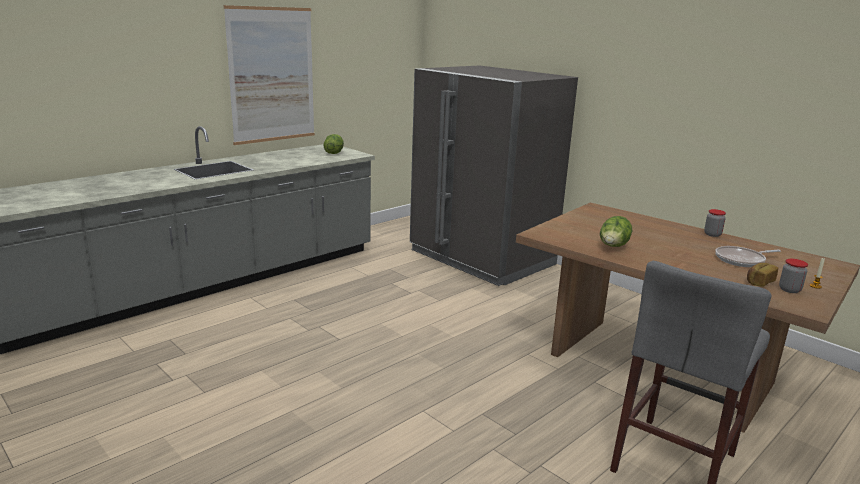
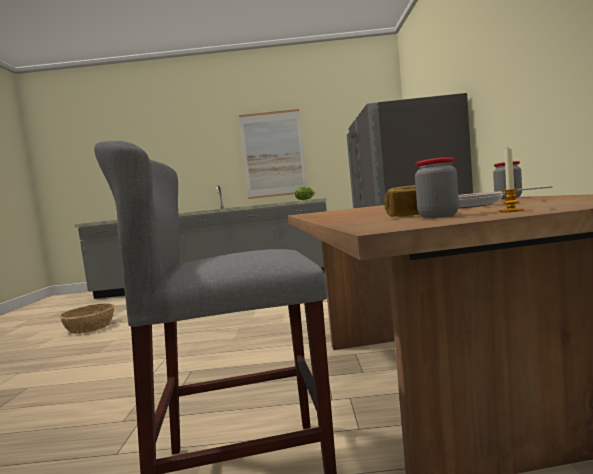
camera: 45 degrees right, 15 degrees down
(185, 405) = (90, 327): none -> basket
(613, 247) = (338, 213): lettuce -> none

